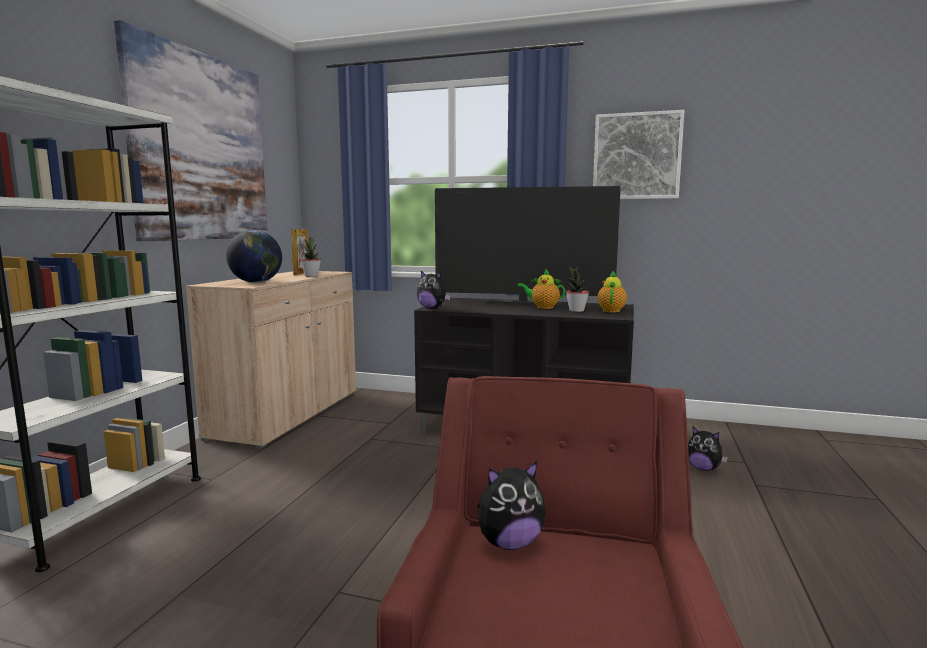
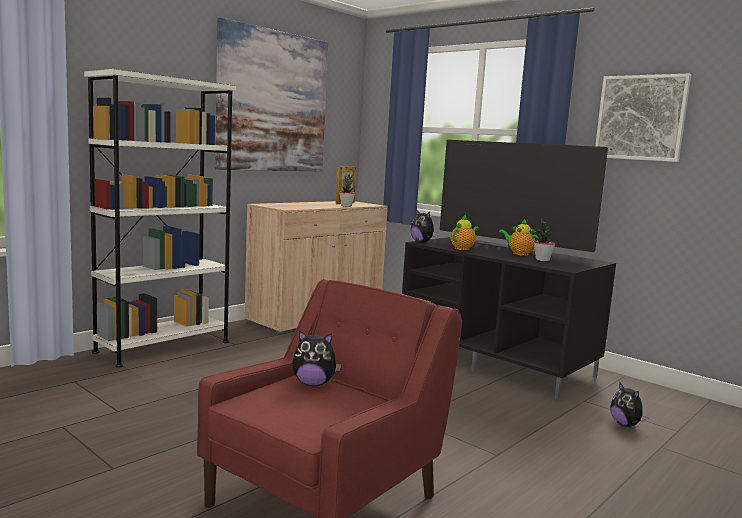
camera: 25 degrees right, 0 degrees up
(256, 282) = (296, 206): globe -> none
(611, 310) = (576, 264): teapot -> teapot (463, 249)

